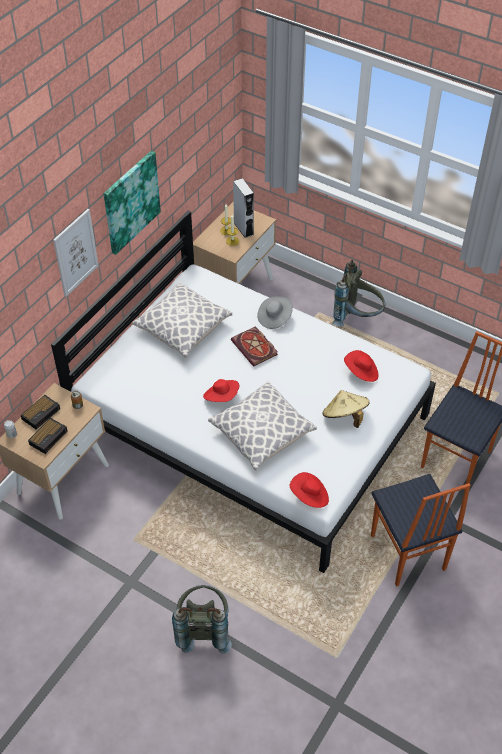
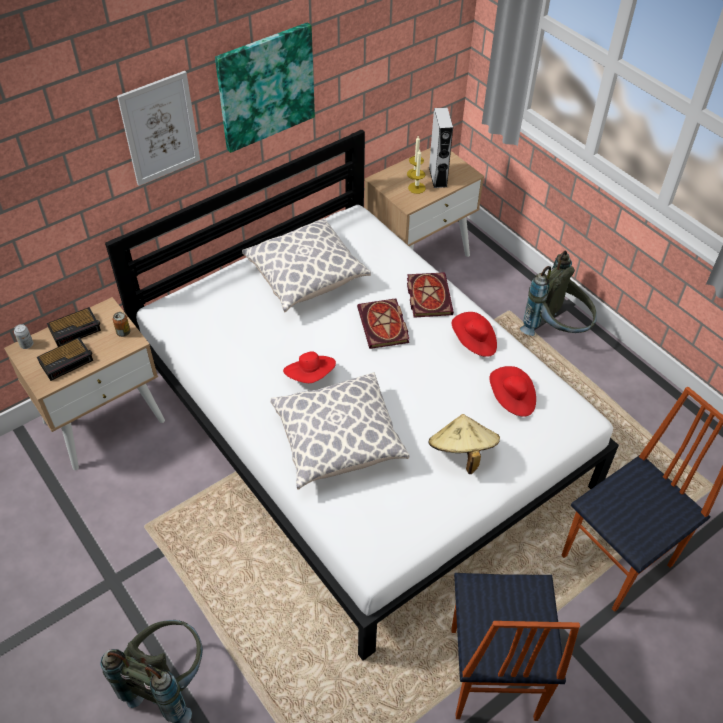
camera: 20 degrees right, 0 degrees up
(274, 318) = (427, 295): grey hat -> book
(309, 496) = (360, 551): red hat -> red hat (474, 343)

